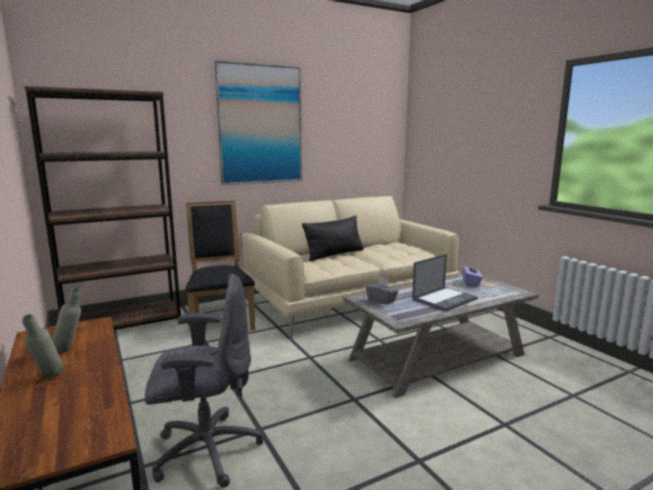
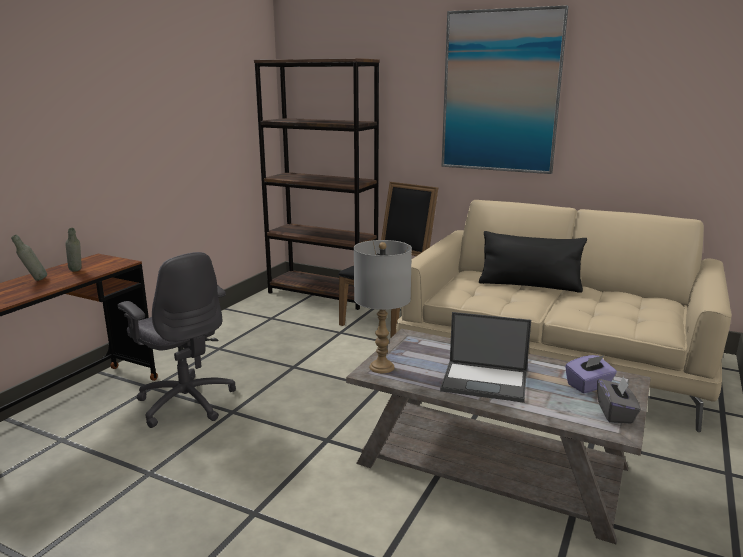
camera: 55 degrees right, 5 degrees up
(381, 300) = (419, 348): grey tissue box -> grey tissue box (615, 413)
(396, 316) = (381, 367): none -> grey table lamp

